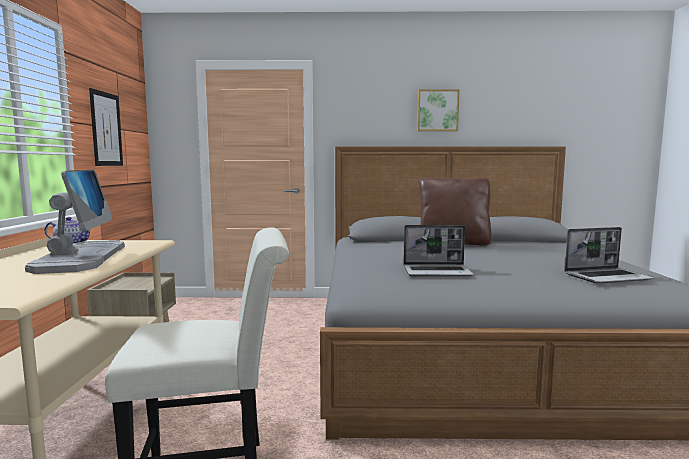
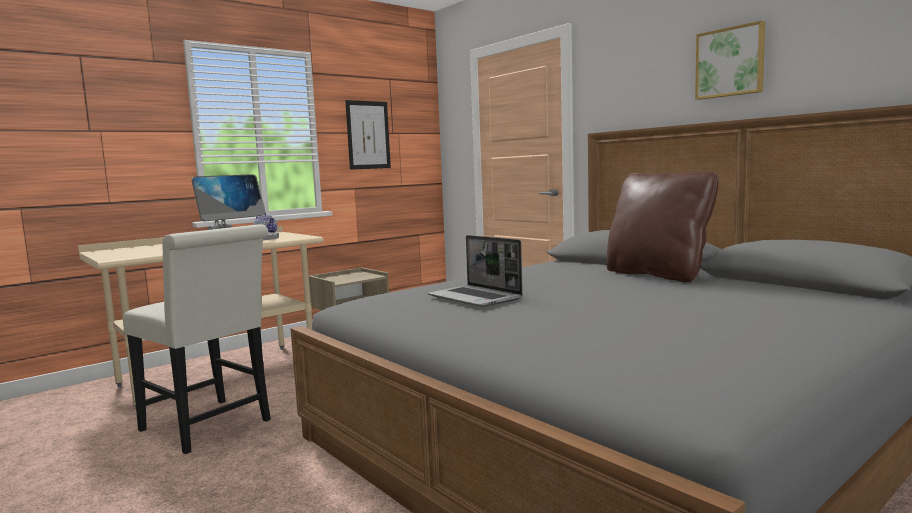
camera: 50 degrees right, 0 degrees up
(607, 277) = (645, 344): laptop -> none

